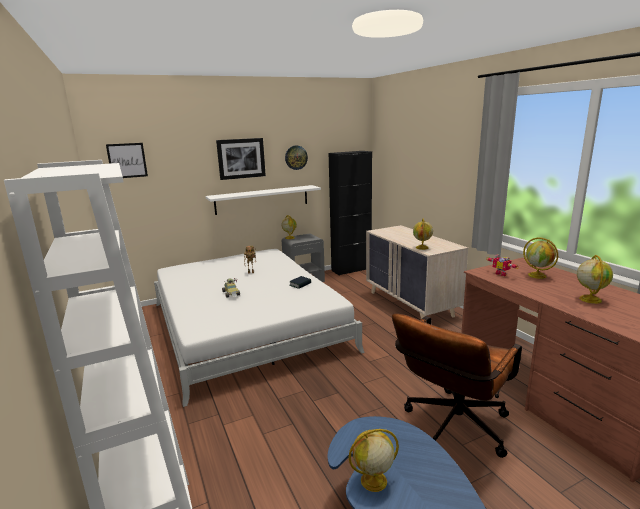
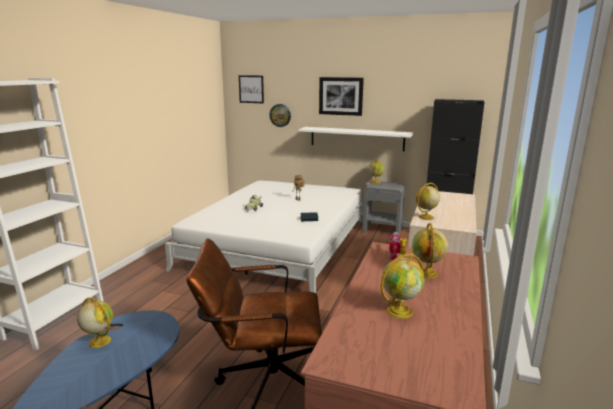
camera: 45 degrees right, 0 degrees up
(296, 157) = (397, 100): wall clock -> wall clock (280, 115)

